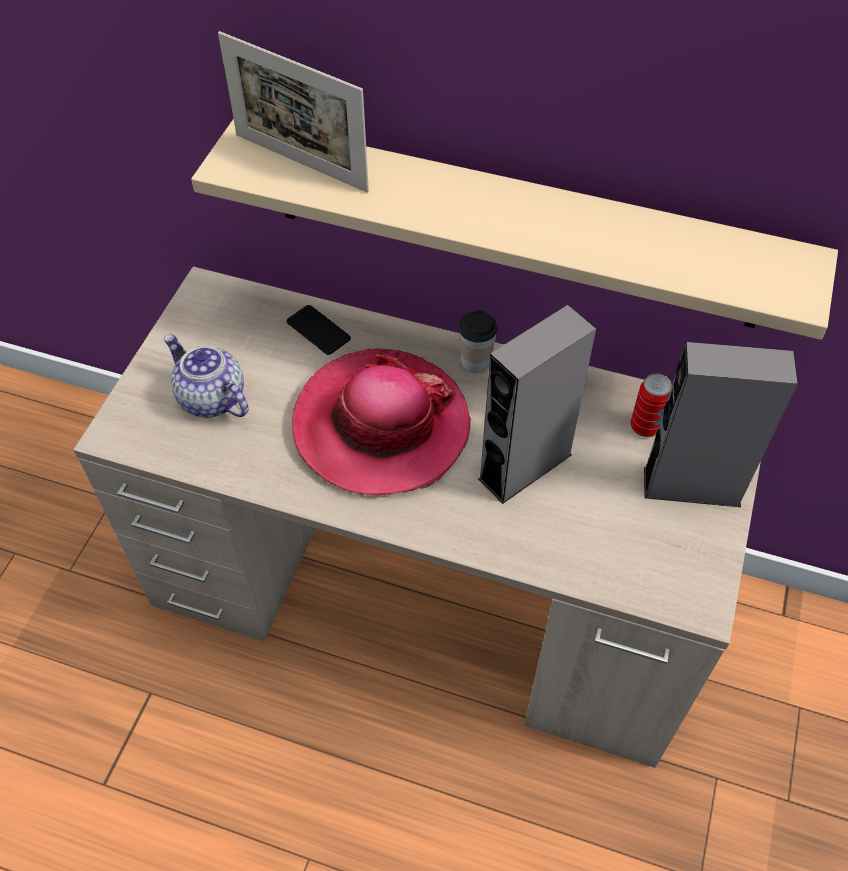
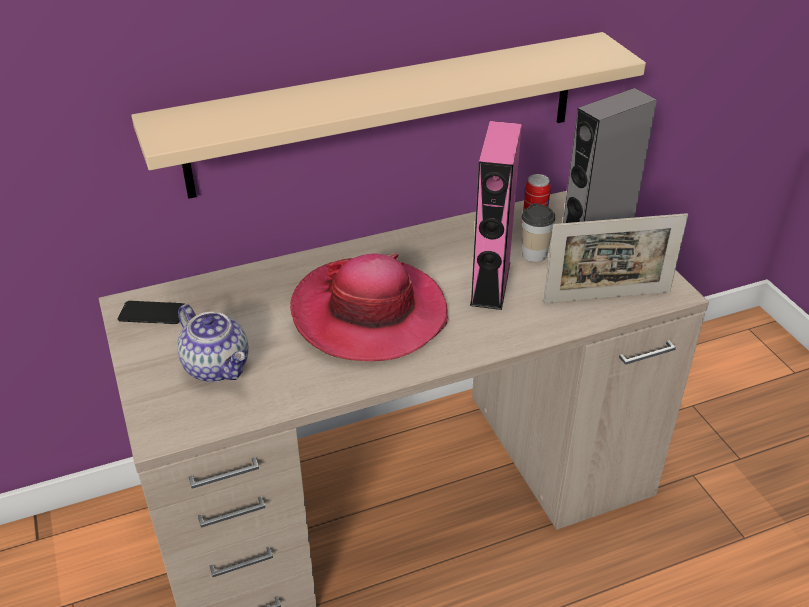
camera: 40 degrees left, 15 degrees down
(210, 398) = (218, 366): teapot -> teapot turned 135 degrees counterclockwise
(301, 162) = (222, 116): picture frame -> picture frame (607, 297)
(318, 330) = (254, 285): phone -> phone (152, 313)
(475, 362) = (389, 247): cup -> cup (534, 254)
(525, 467) = (490, 283): grey speaker -> pink speaker

